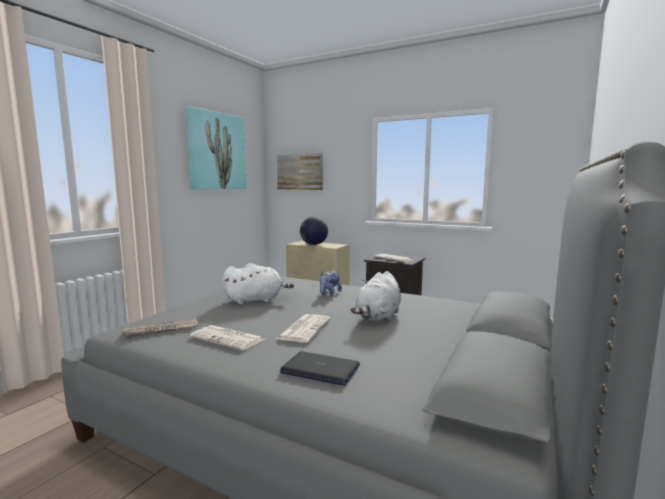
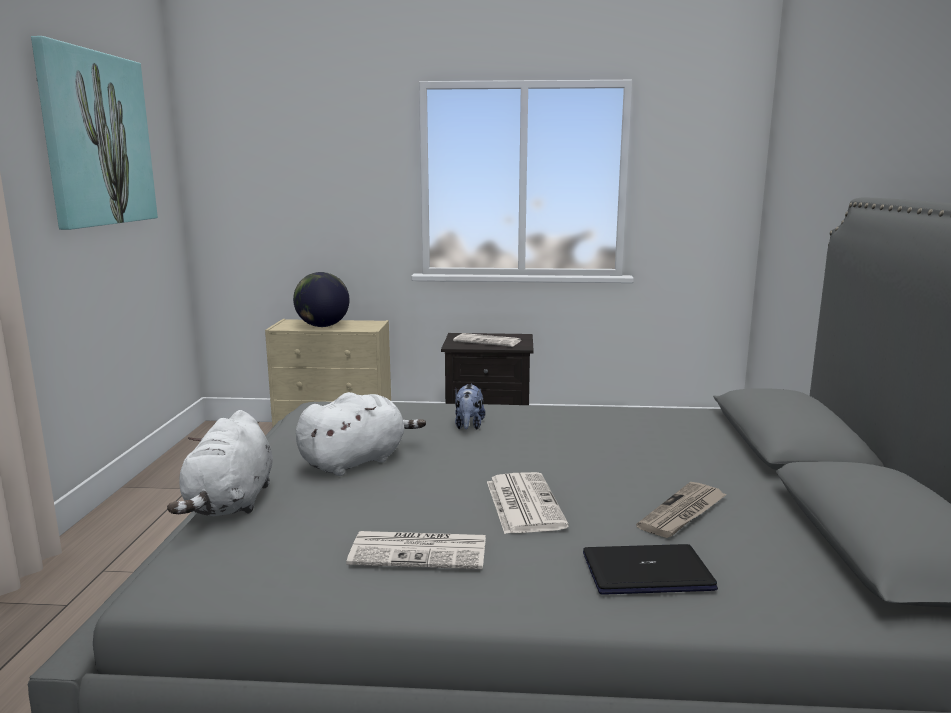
camera: 25 degrees left, 5 degrees up
(161, 330) = (262, 563): newspaper -> newspaper (683, 513)
(300, 172) = (264, 180): picture -> none
(378, 317) = (602, 457): white plush toy -> white plush toy (231, 503)

